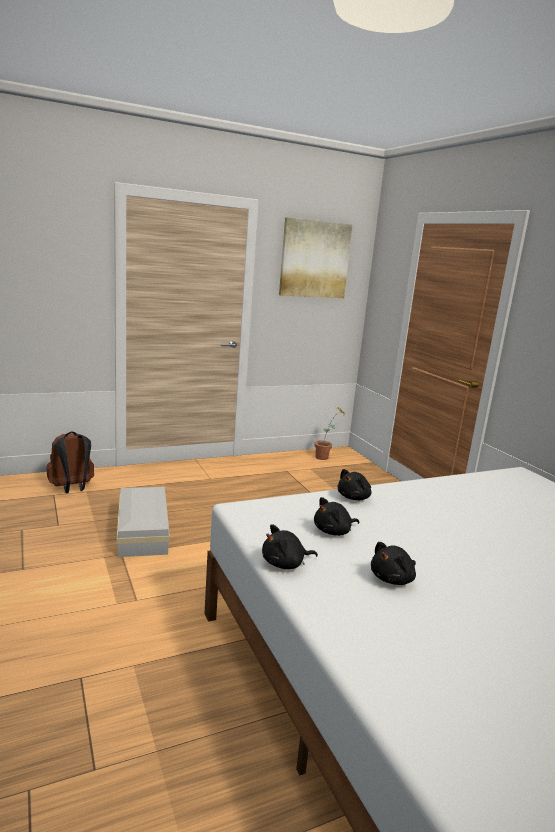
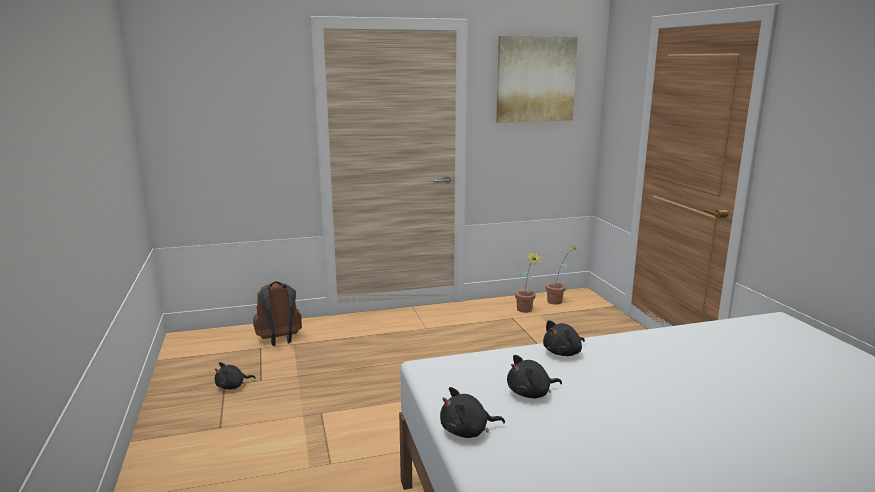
camera: 10 degrees right, 0 degrees up
(144, 530) = (348, 386): white storage box -> none
(298, 465) = (526, 311): none -> potted plant
(393, 579) = (590, 451): black plush toy -> black plush toy (232, 386)

